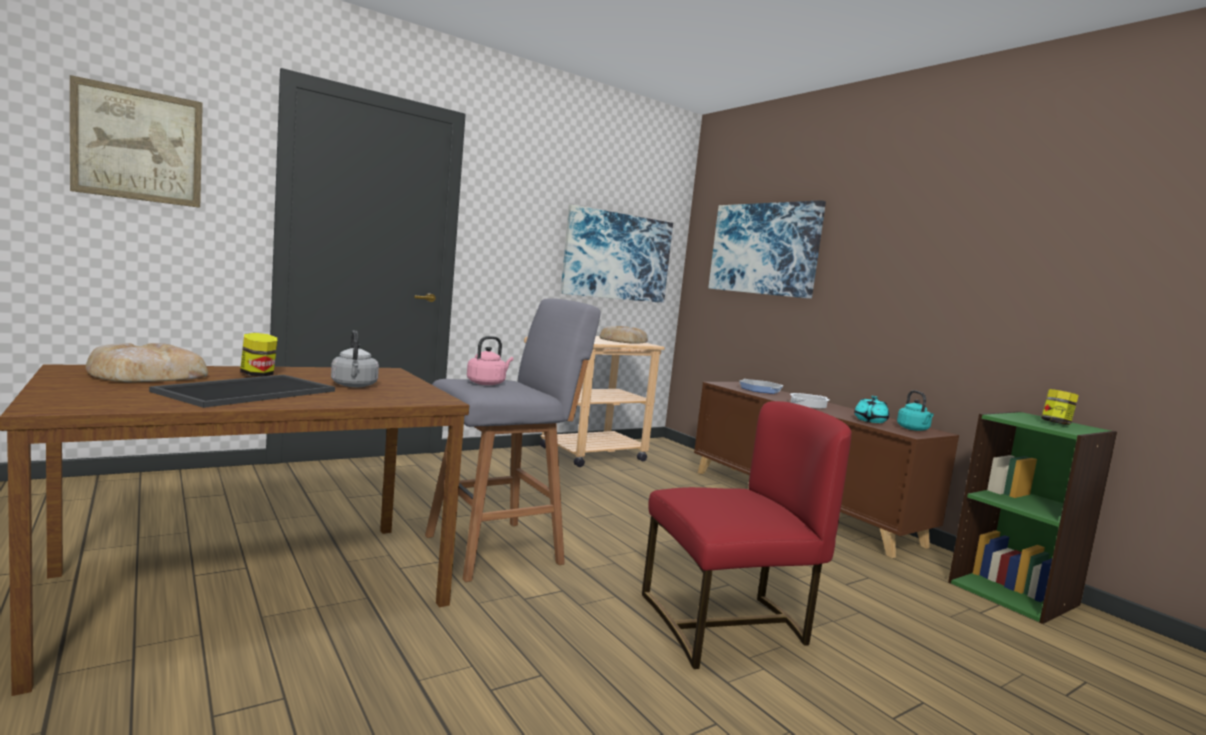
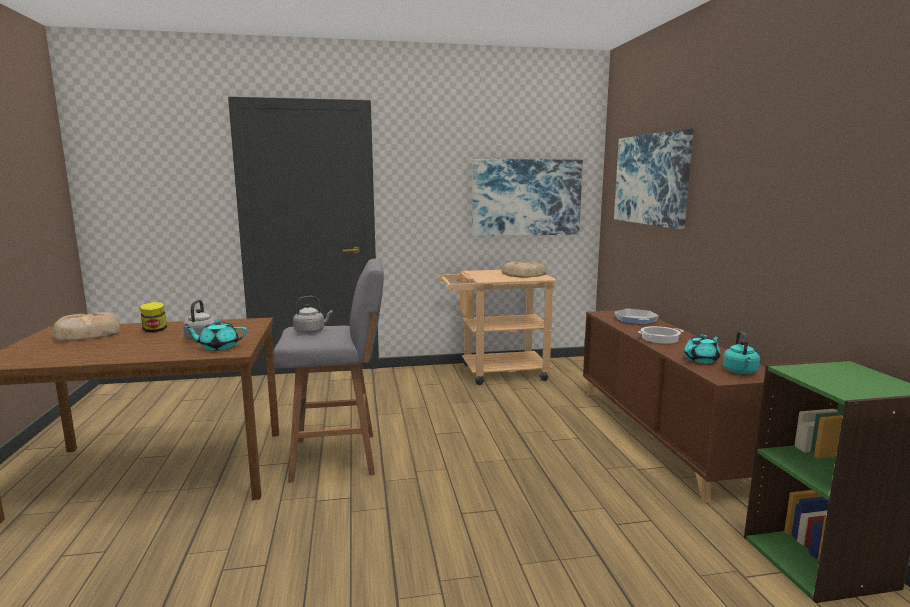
camera: 25 degrees right, 5 degrees up
(138, 145) = (147, 168): picture -> none
(248, 391) = (121, 346): tray -> none
(404, 395) = (219, 347): none -> turquoise teapot
(487, 383) = (311, 331): pink kettle -> grey kettle
(727, 625) = (453, 547): red chair -> none
(1056, 423) = (857, 380): jar -> none

